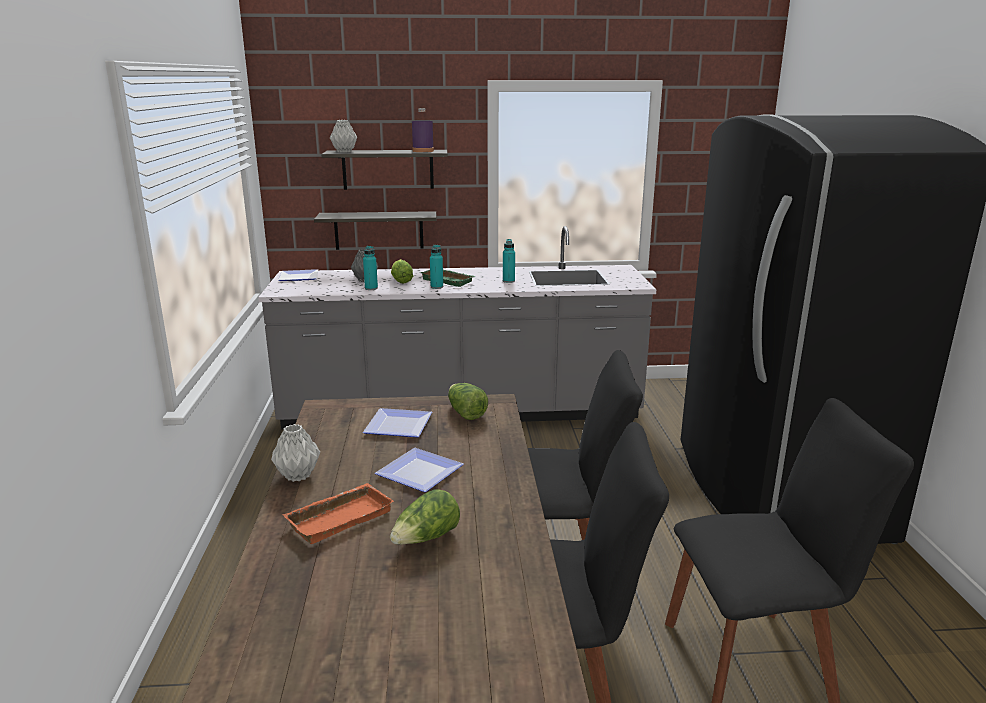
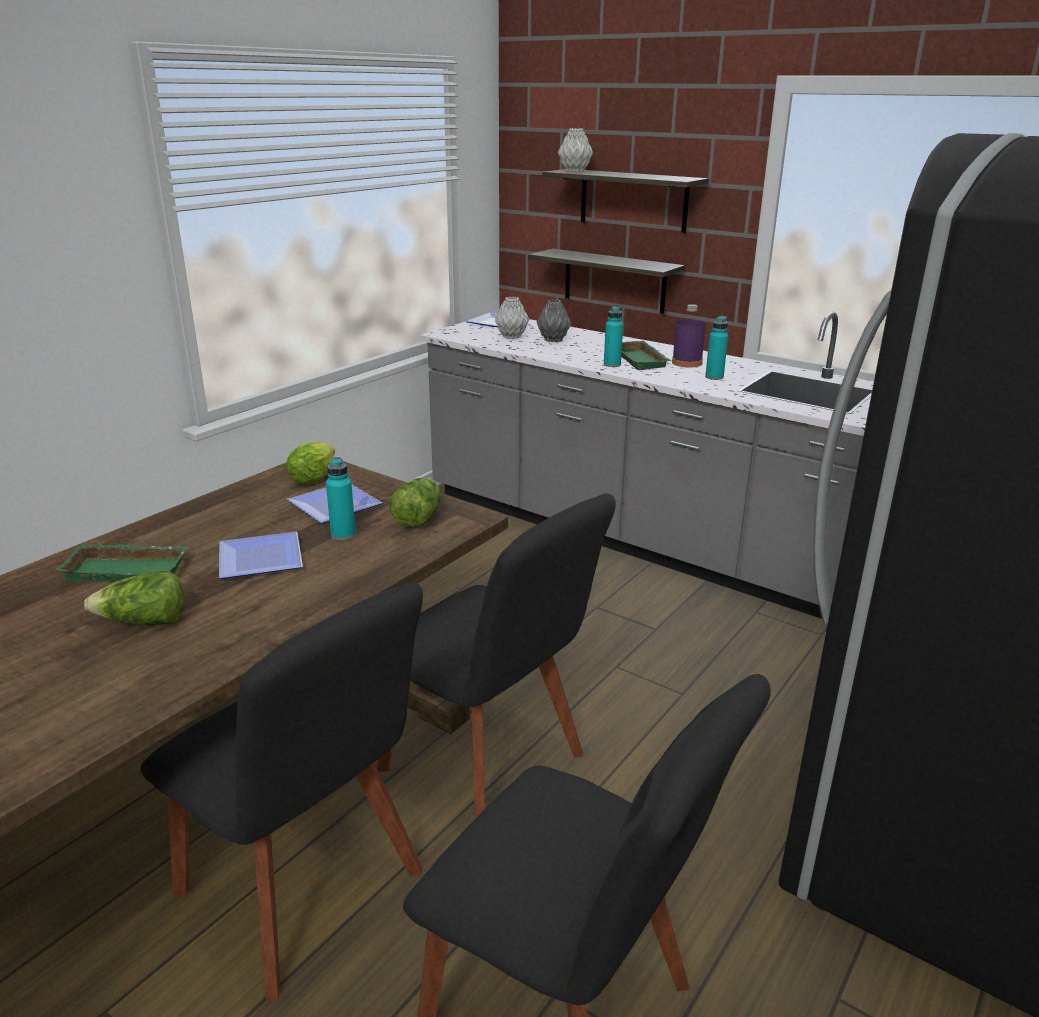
camera: 40 degrees right, 5 degrees up
(299, 475) = (176, 518): grey vase -> grey vase (512, 337)
(339, 517) = (129, 569): orange tray -> green tray
(371, 288) = (539, 350): turquoise bottle -> turquoise bottle (343, 535)
(401, 281) = (588, 349): lettuce -> lettuce (315, 478)
(423, 151) = (667, 177): purple bottle -> purple bottle (687, 363)

